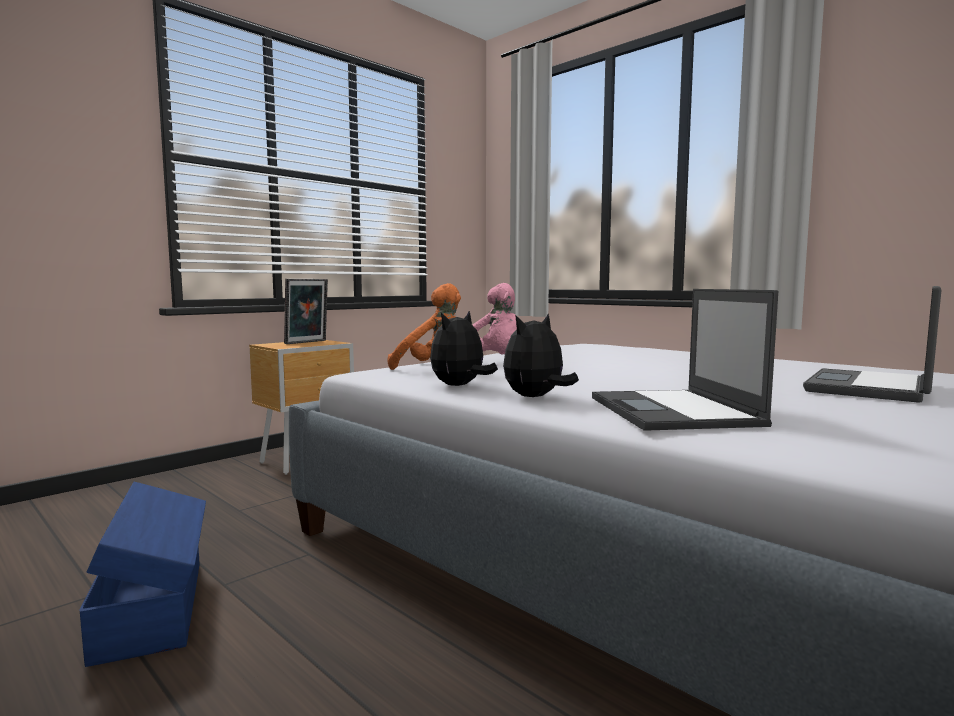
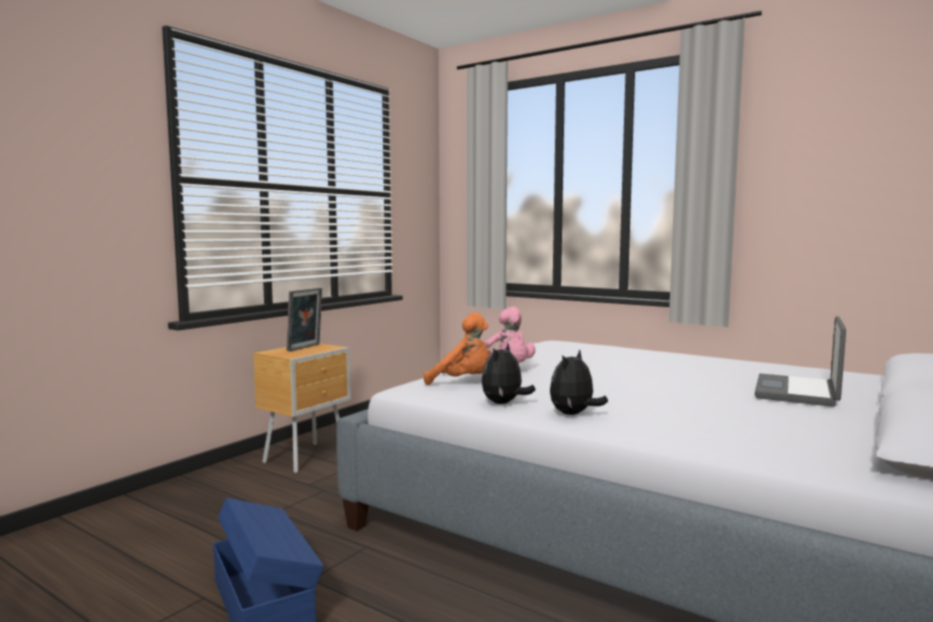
camera: 10 degrees left, 0 degrees up
(673, 411) = (681, 424): laptop -> none

